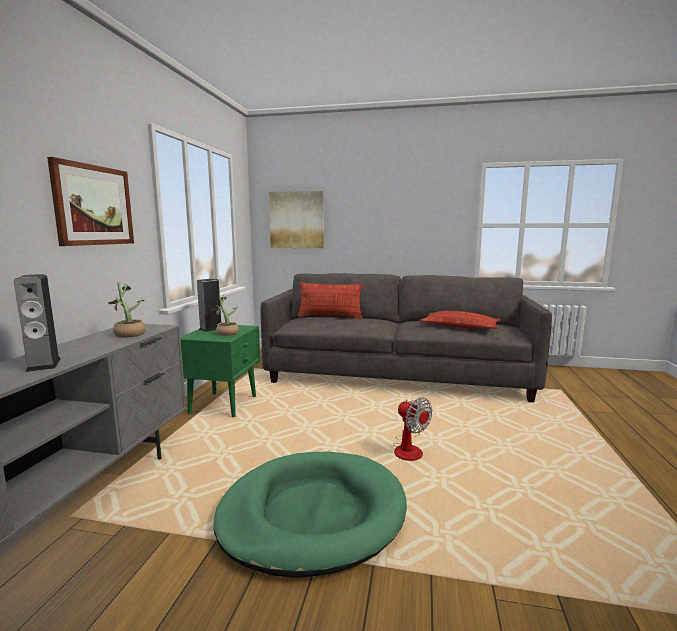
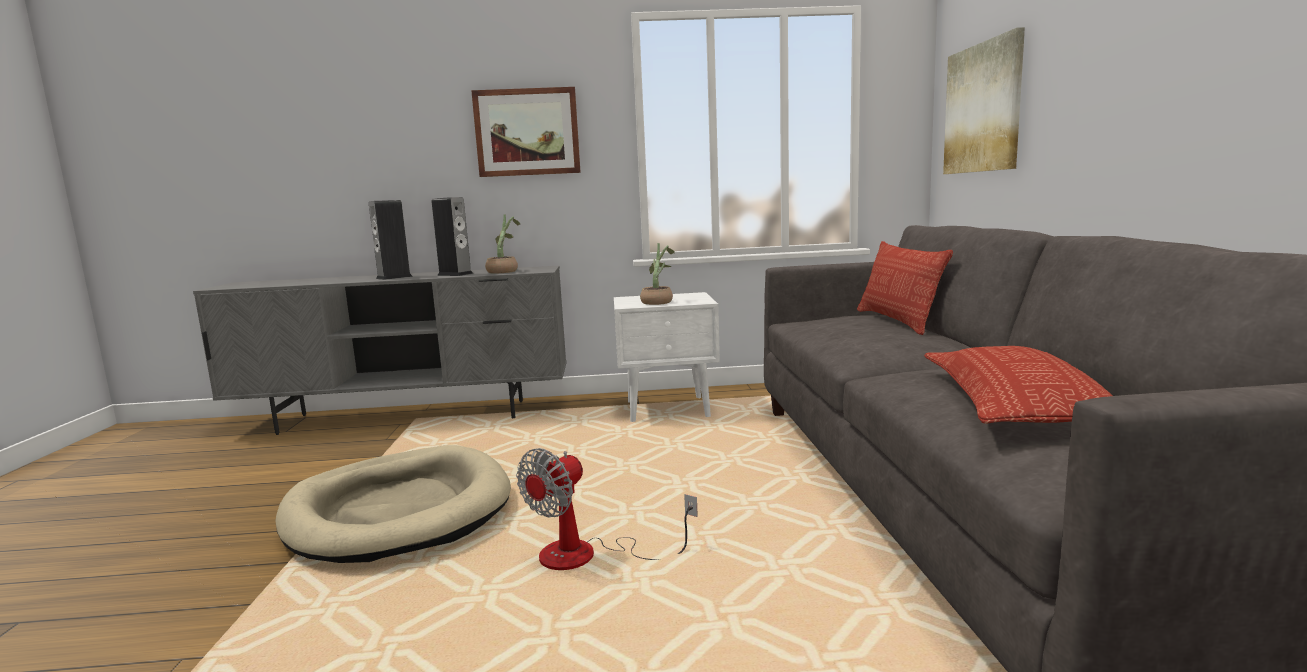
camera: 75 degrees right, 0 degrees up
(210, 329) = (674, 296): speaker -> speaker (455, 274)
(224, 404) = (669, 409): green nightstand -> white nightstand
(312, 514) = (399, 511): green dog bed -> beige dog bed

